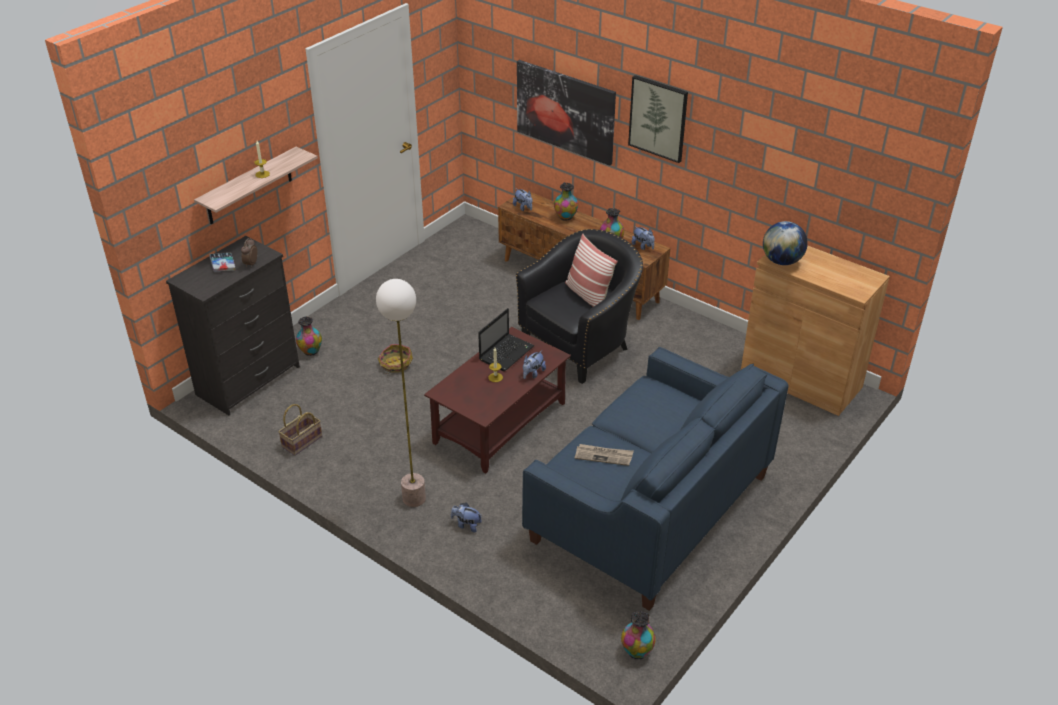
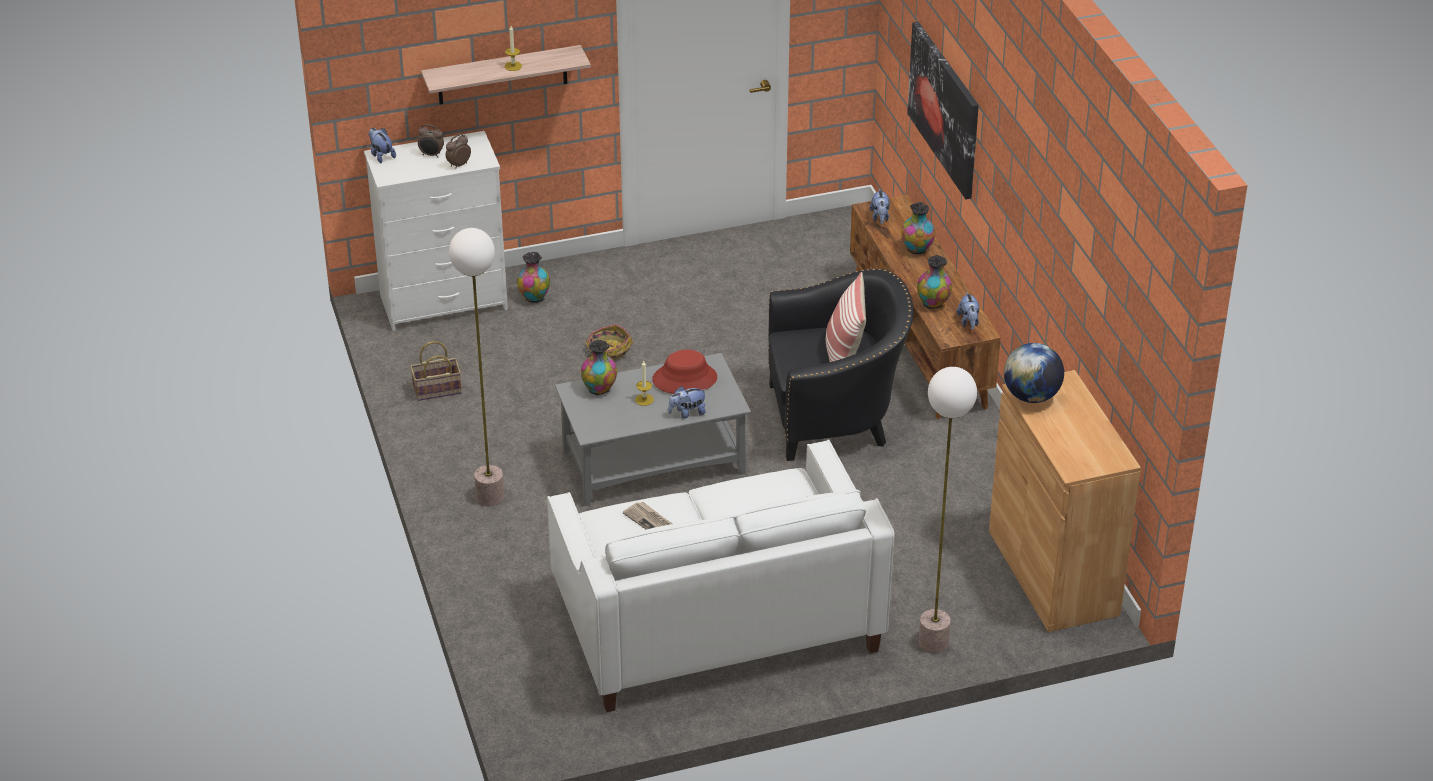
camera: 35 degrees right, 0 degrees up
(223, 265) = (431, 155): book -> alarm clock
(249, 380) = (445, 302): black dresser -> white dresser
(466, 525) = (515, 546): plush toy -> plush toy (381, 155)
(499, 424) = (652, 463): brown coffee table -> grey coffee table
(507, 352) = (684, 379): laptop -> red hat
(637, 651) = (555, 739): vase -> vase (599, 389)
(650, 508) = (717, 621): blue sofa -> white sofa
(658, 118) = (1004, 158): picture -> none
(788, 455) = (933, 643): none -> floor lamp

